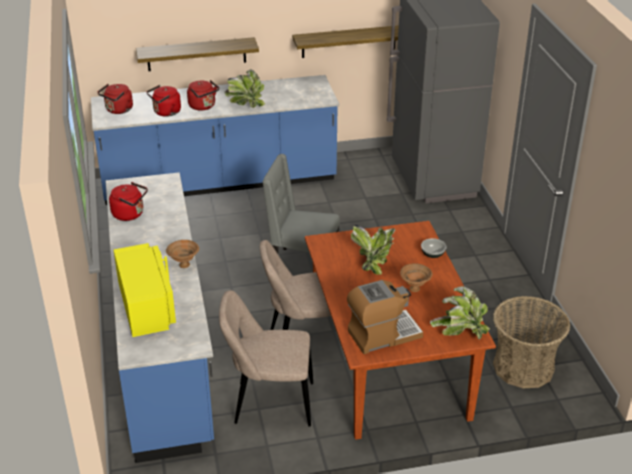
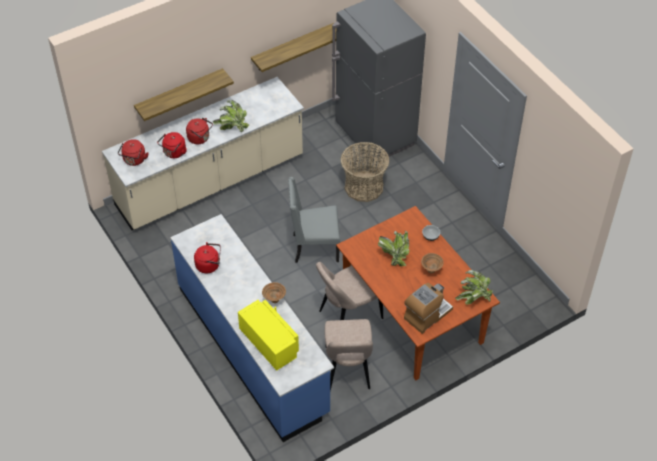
camera: 20 degrees left, 15 degrees up
(219, 182) = (210, 182): blue counter -> beige counter
(269, 403) = (348, 370): beige chair -> beige chair turned 75 degrees counterclockwise
(523, 367) = (500, 291): basket -> basket (364, 187)

